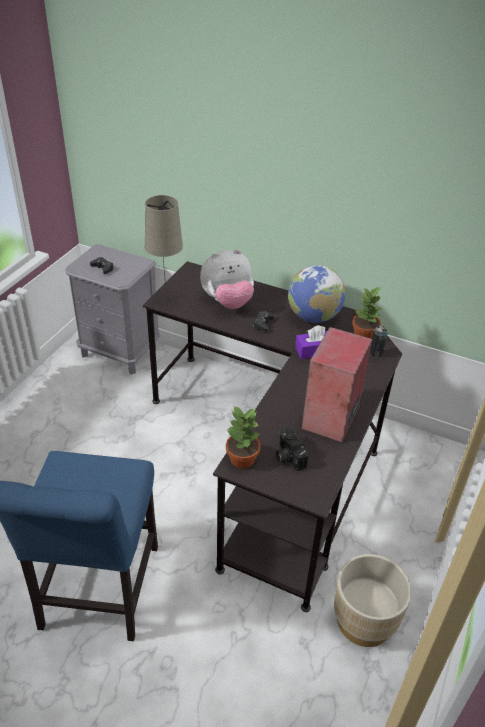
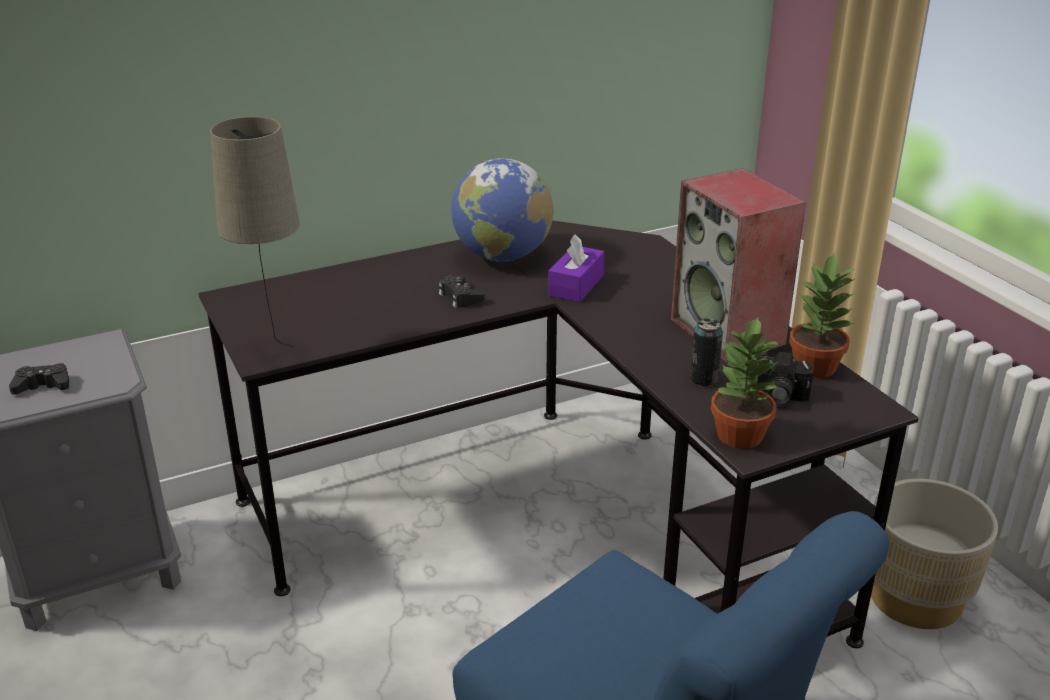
camera: 50 degrees left, 10 degrees down
(227, 302) = (364, 302): plush toy -> none
(364, 335) = (592, 241): potted plant -> potted plant (816, 367)
(376, 353) = (639, 249): can -> can (704, 379)

